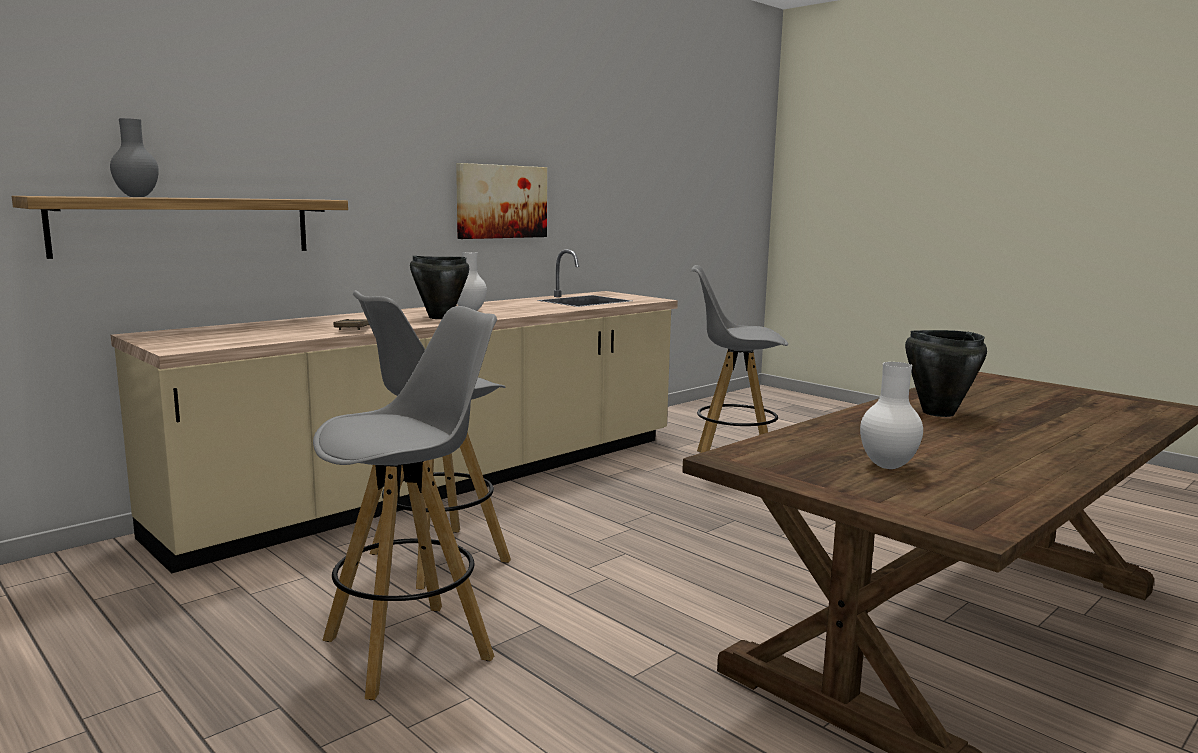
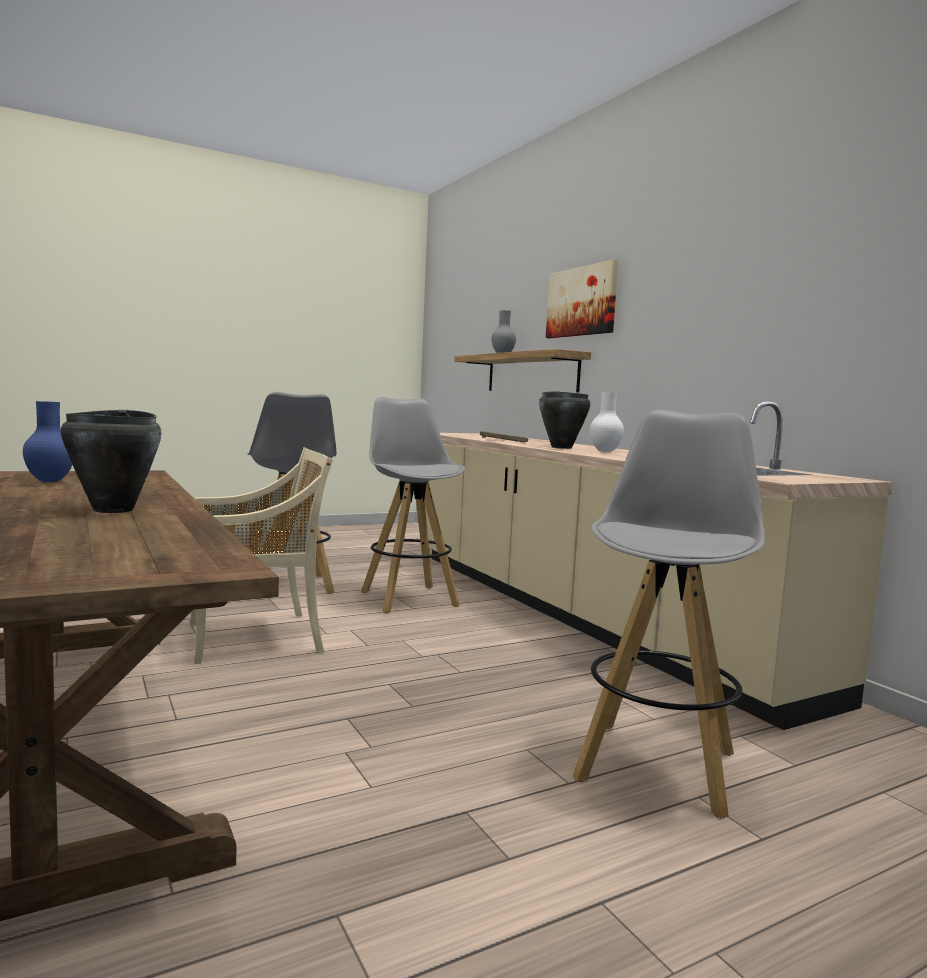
camera: 105 degrees right, 5 degrees down
(501, 201) = (741, 343): picture -> picture (582, 302)
(656, 610) = (257, 637): none -> beige chair
(886, 466) = (50, 481): white vase -> blue vase

